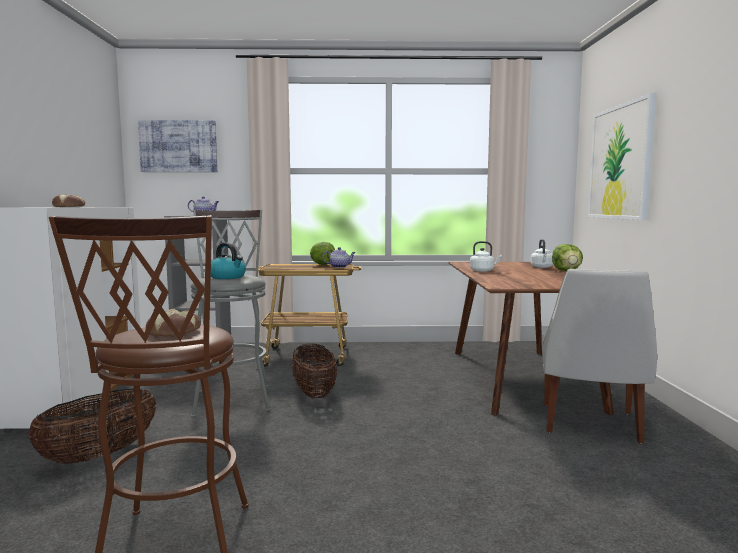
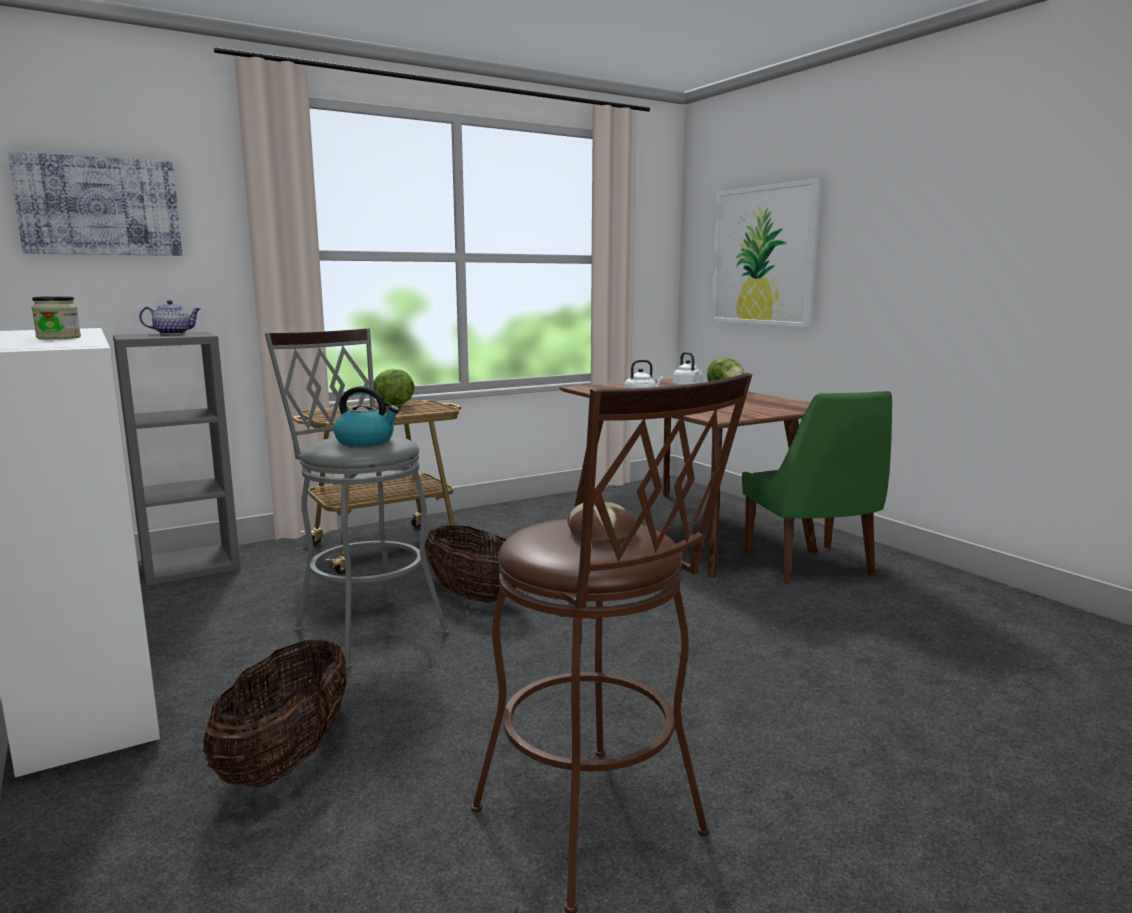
camera: 30 degrees left, 5 degrees up
(69, 206) = (58, 338): bread -> jar
(339, 267) = (430, 407): teapot -> none
(590, 424) = (810, 566): white chair -> green chair

